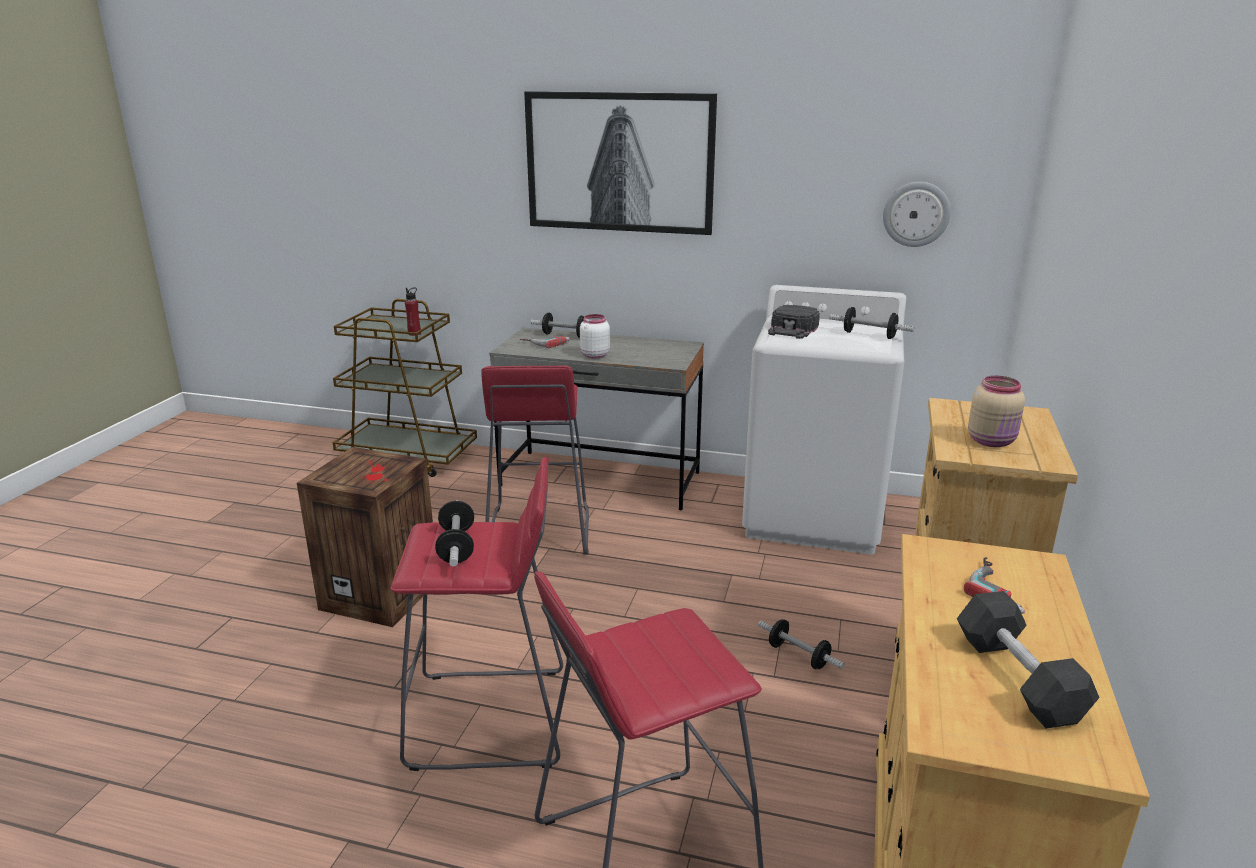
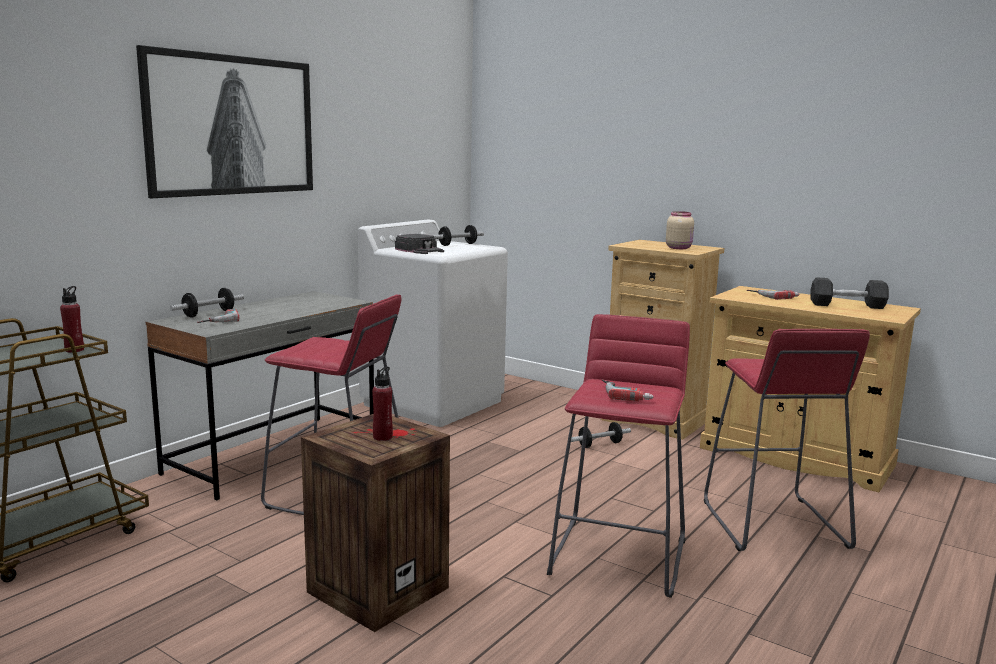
camera: 70 degrees left, 10 degrees down
(360, 473) = (383, 437): none -> red bottle
(456, 547) = (626, 393): dumbbell -> power drill
(594, 355) = (288, 314): white jar -> none
(916, 214) = (425, 161): wall clock -> none

